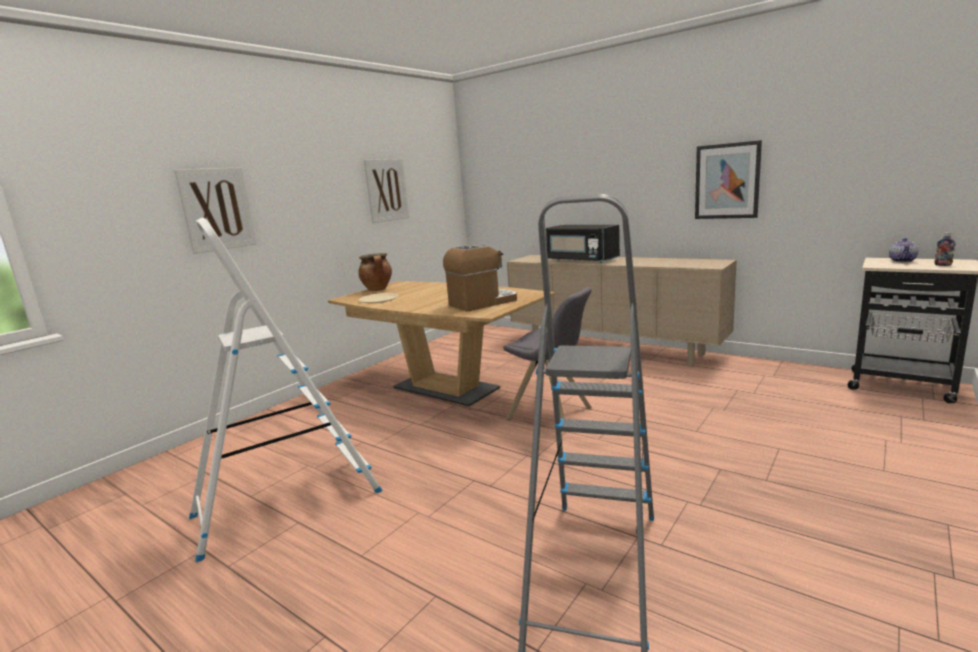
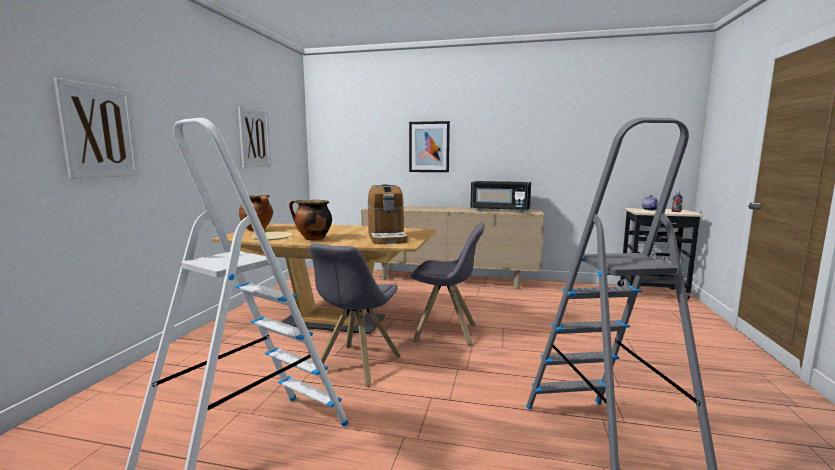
camera: 25 degrees left, 5 degrees down
(410, 303) = (313, 239): none -> cooking pot
(432, 437) = (357, 365): none -> grey chair
(483, 303) = (387, 238): coffee machine -> coffee machine turned 135 degrees clockwise
(581, 260) = (426, 209): black microwave -> black microwave (499, 210)
(727, 181) = (534, 153): picture -> picture (429, 147)

